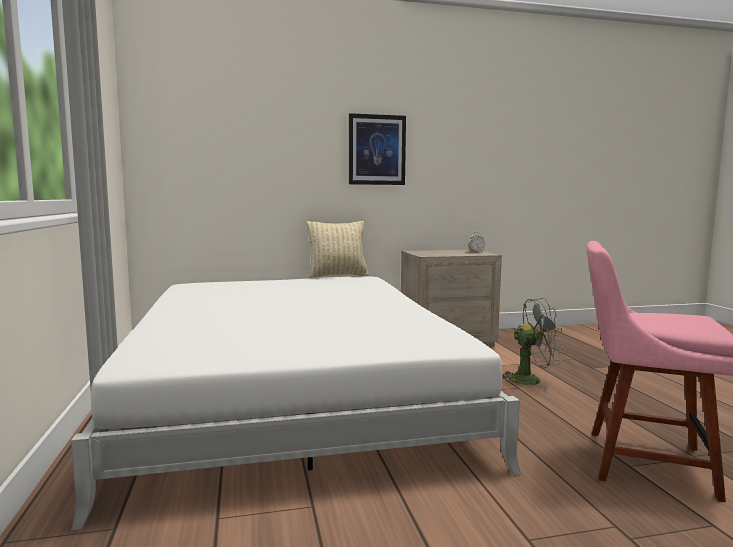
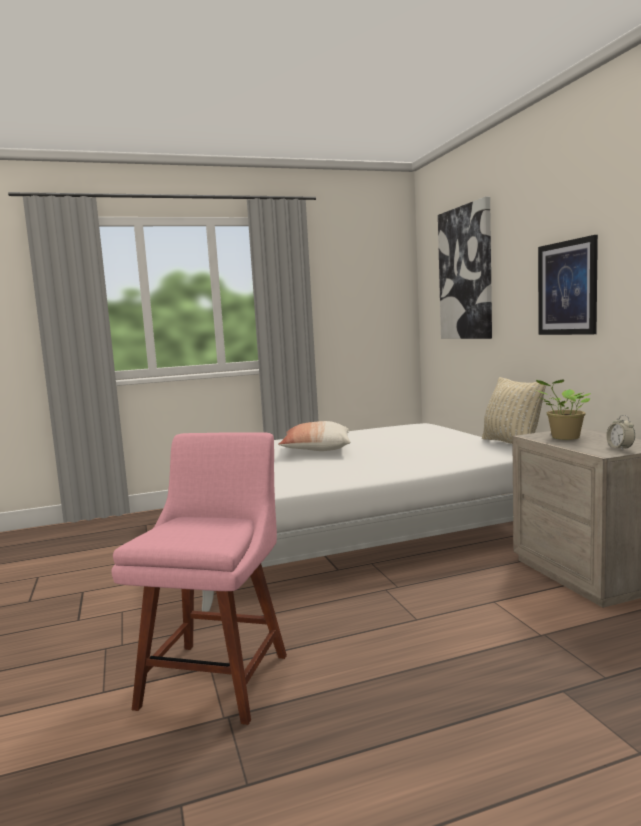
camera: 85 degrees right, 0 degrees up
(236, 119) = (466, 273): none -> picture
(272, 311) = (316, 450): none -> pillow
(437, 253) = (563, 437): none -> potted plant
(531, 379) = (454, 629): grey fan -> none

